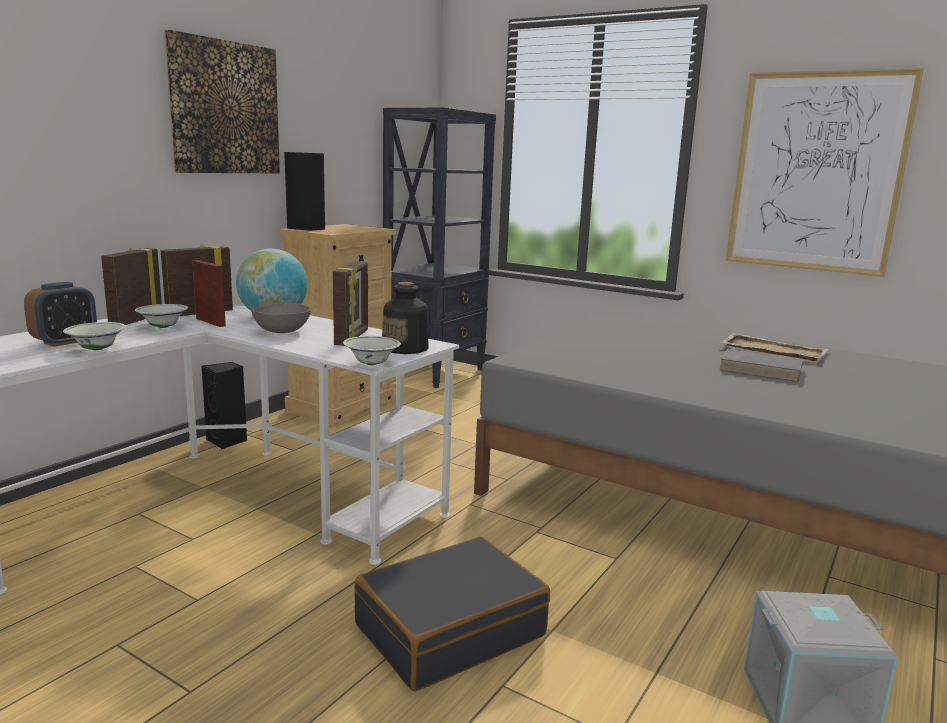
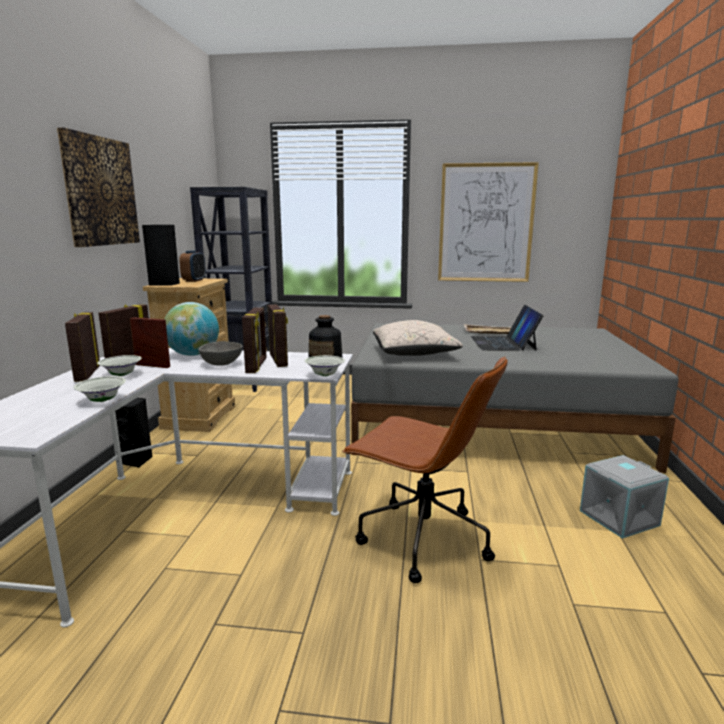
camera: 25 degrees left, 0 degrees up
(65, 342) = (61, 400): alarm clock -> alarm clock (194, 280)
(315, 340) = (257, 366): none -> picture frame
(449, 630) = (421, 539): black suitcase -> brown office chair
(591, 362) = (414, 353): none -> beige pillow
(761, 369) = (503, 343): grey book -> laptop

